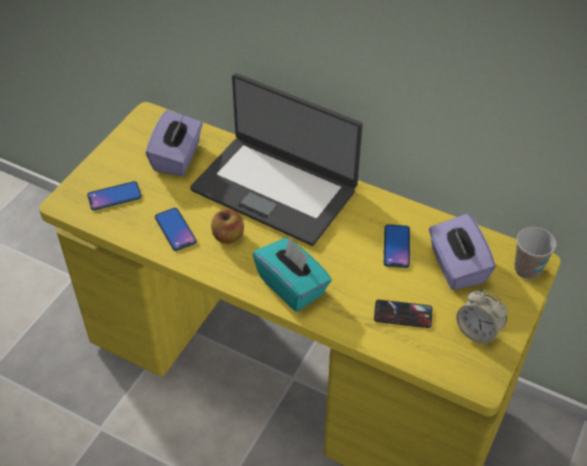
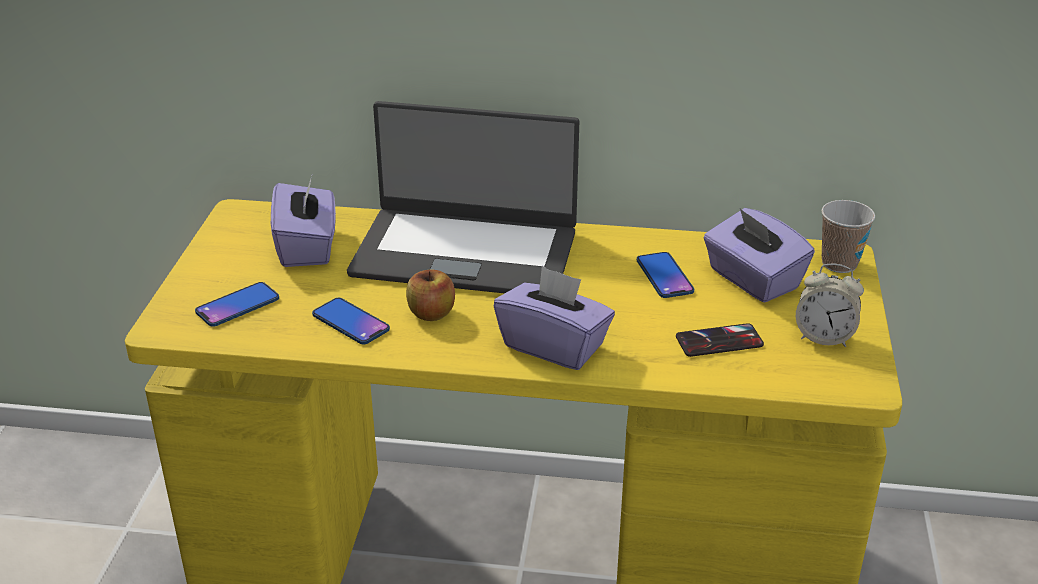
camera: 20 degrees left, 15 degrees down
(292, 286) = (554, 346): turquoise tissue box -> purple tissue box

